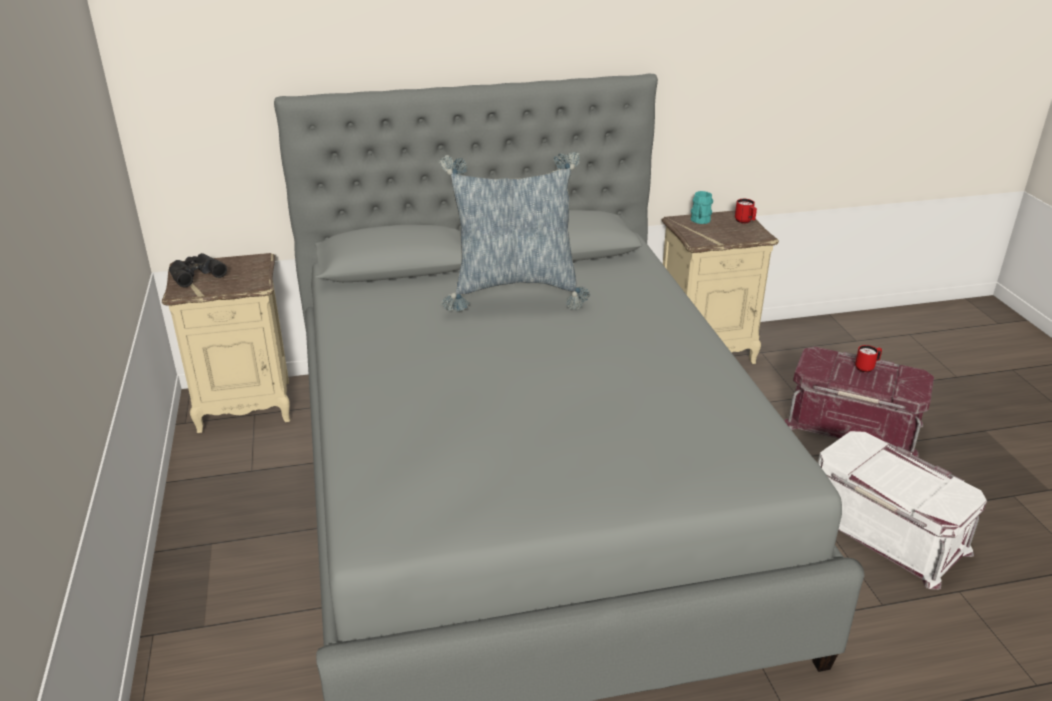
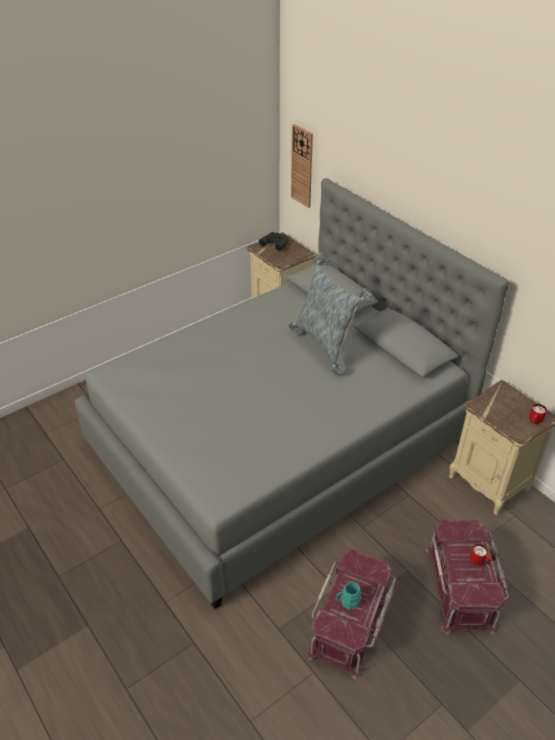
camera: 65 degrees right, 10 degrees up
(192, 113) = (302, 166): none -> wall clock
(700, 221) = (512, 398): turquoise mug -> turquoise mug (347, 602)
(887, 530) = (351, 623): white storage box -> red storage box

